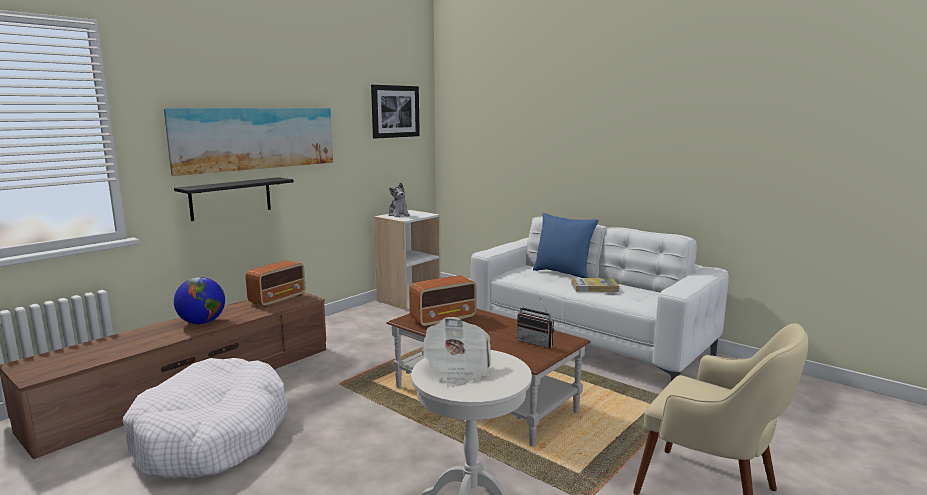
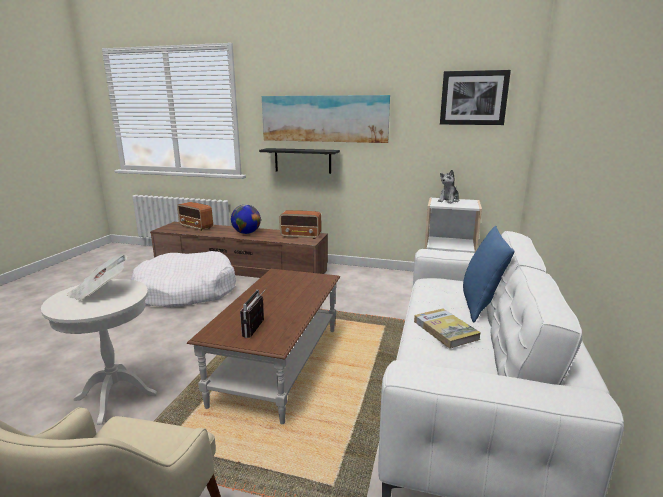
camera: 65 degrees right, 5 degrees up
(444, 319) = (287, 284): radio -> radio (196, 227)

